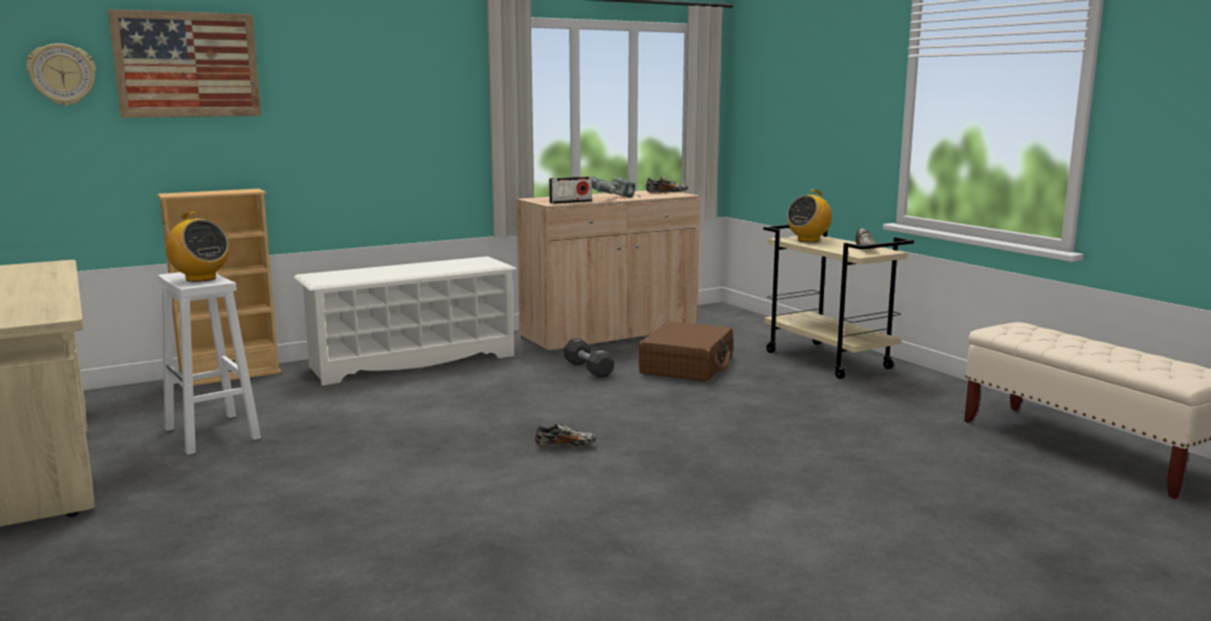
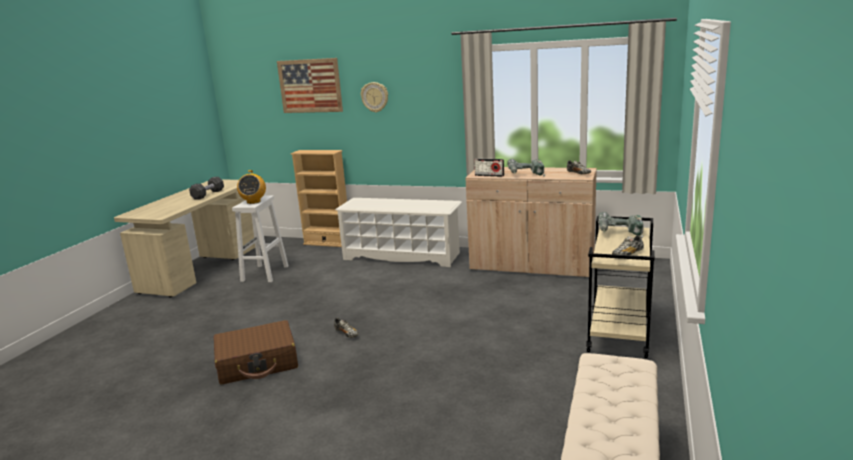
camera: 50 degrees right, 5 degrees up
(62, 74) = (263, 92): wall clock -> wall clock (375, 97)
(588, 369) = (463, 288): black dumbbell -> black dumbbell (208, 194)
(687, 366) = (518, 305): brown suitcase -> brown suitcase (258, 363)
(808, 240) = (619, 234): radio -> power drill

